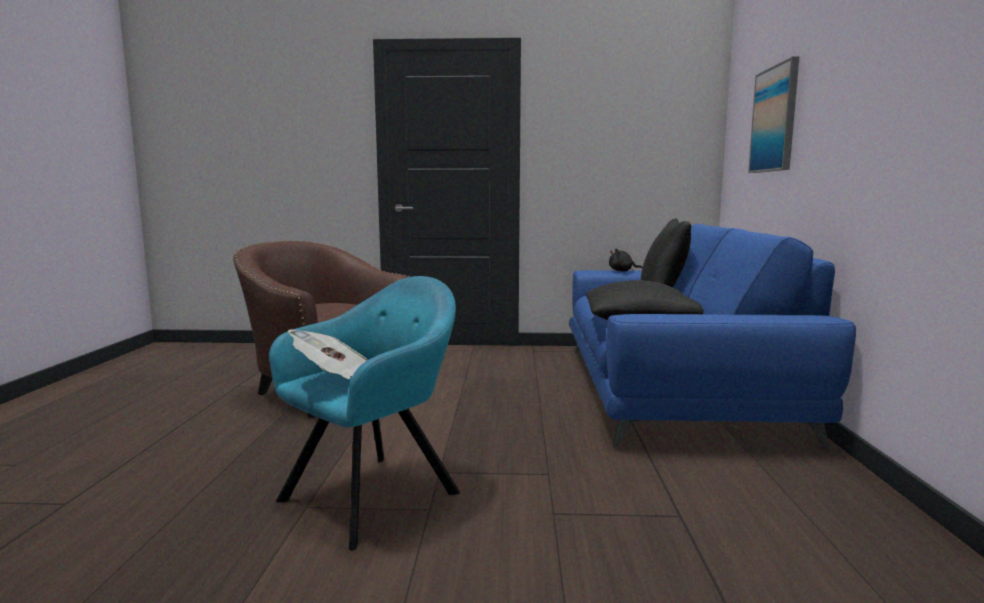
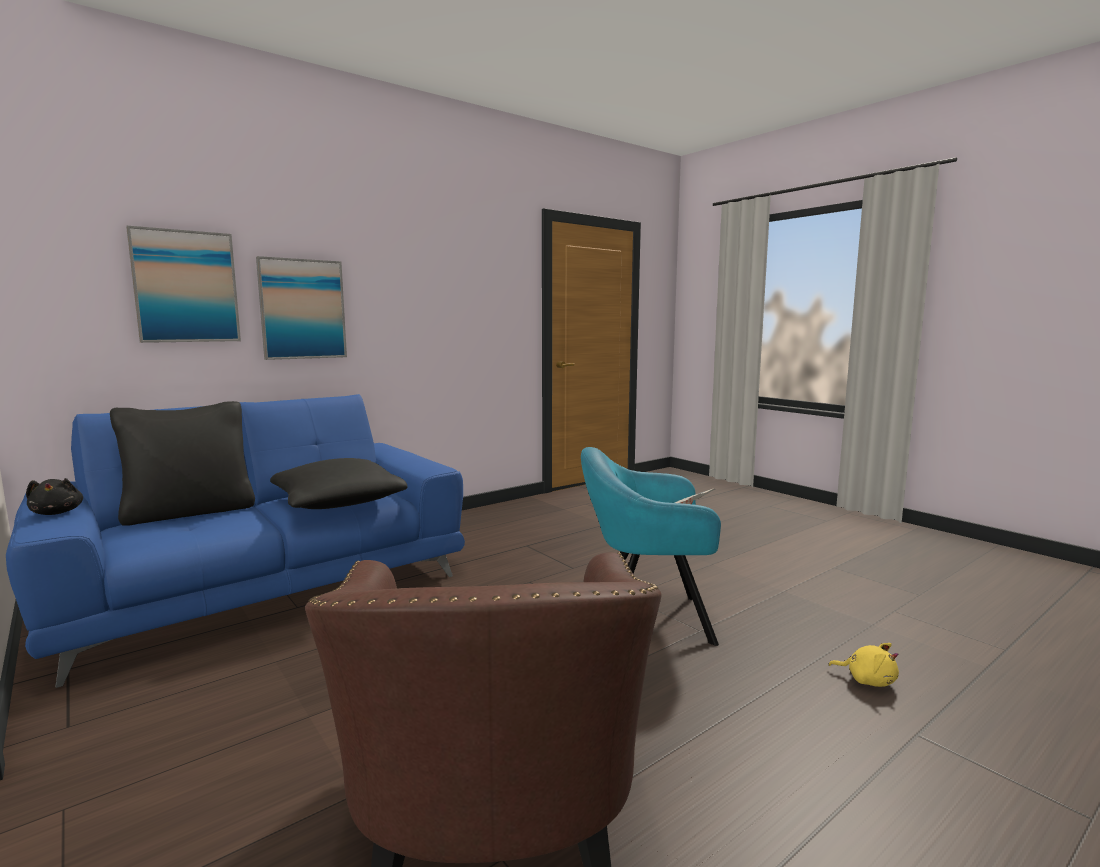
camera: 130 degrees left, 0 degrees up
(96, 534) = (867, 680): none -> yellow plush toy
(827, 127) = (302, 309): none -> picture

